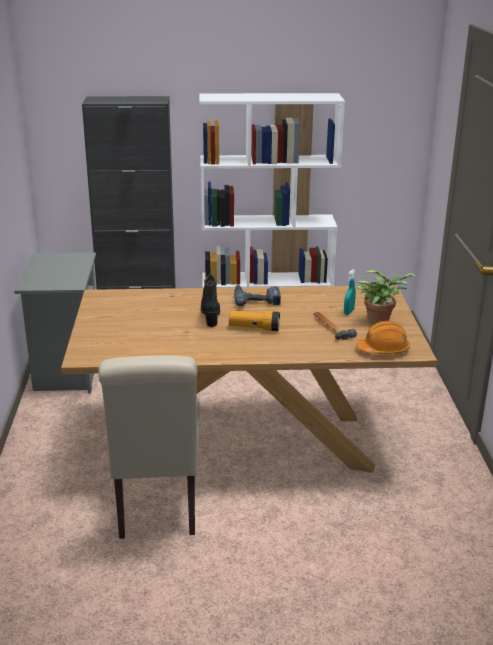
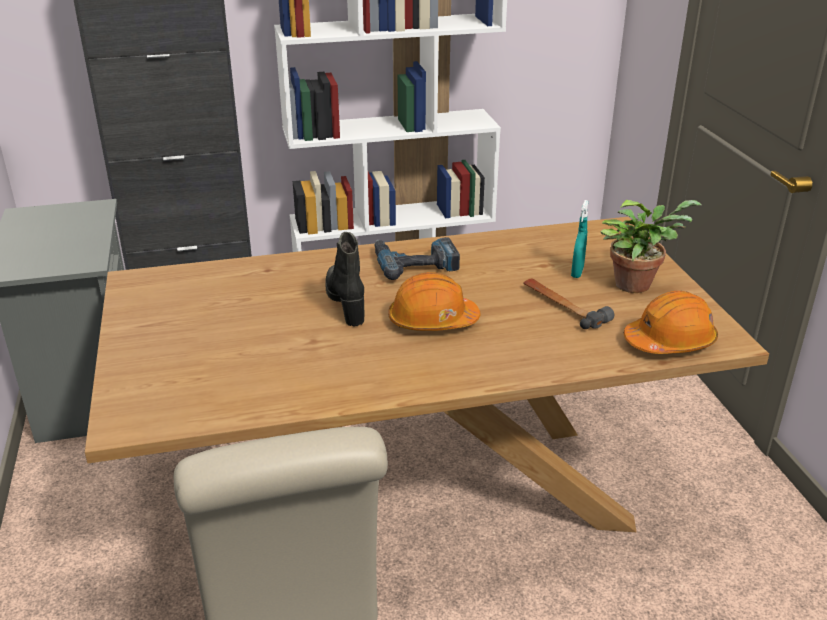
camera: 10 degrees left, 5 degrees up
(254, 328) = (432, 321): flashlight -> orange hard hat

